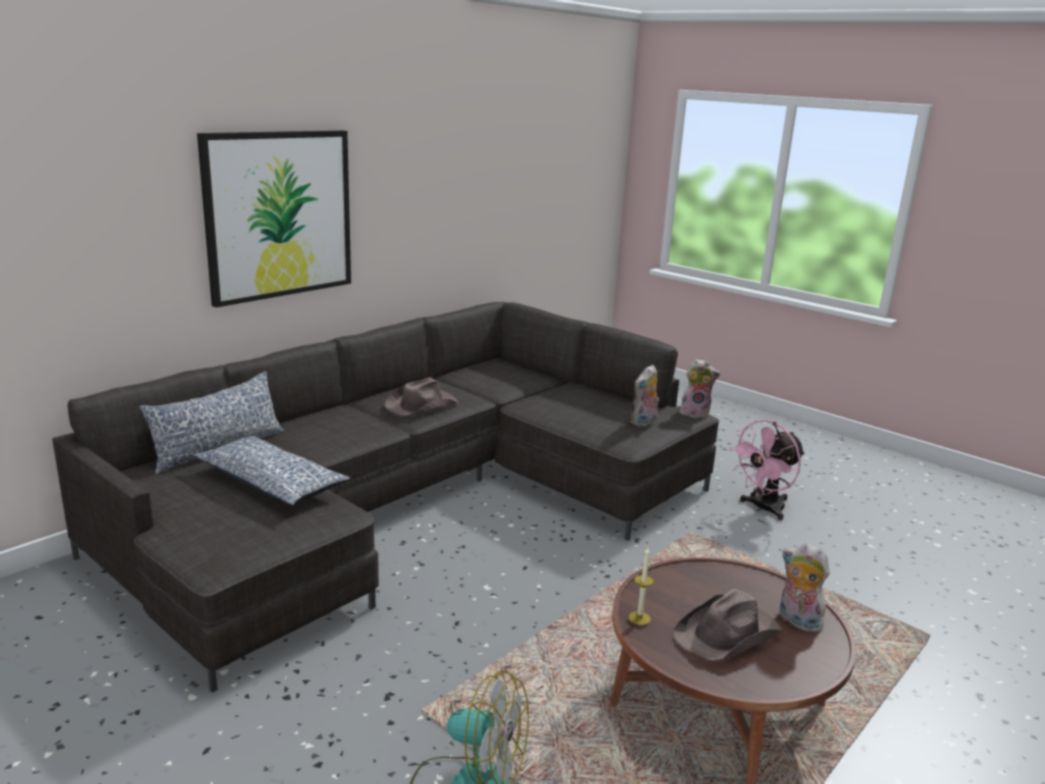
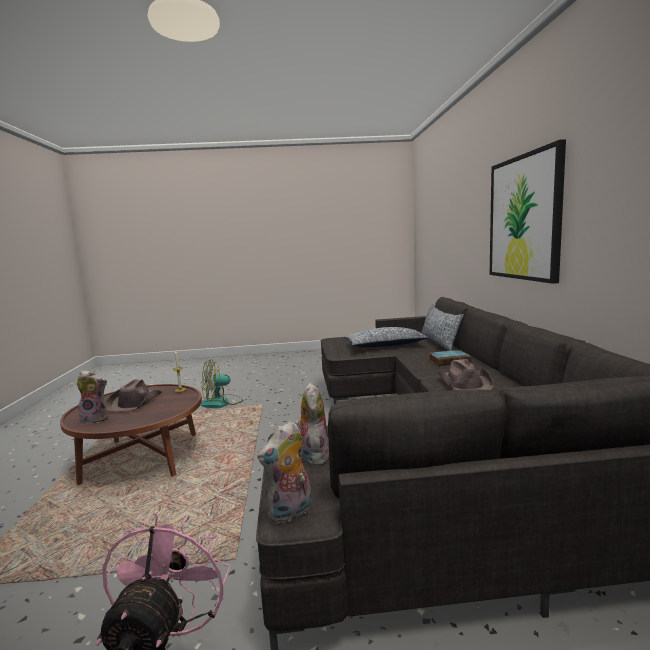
camera: 135 degrees right, 10 degrees down
(336, 424) = (450, 361): none -> book

